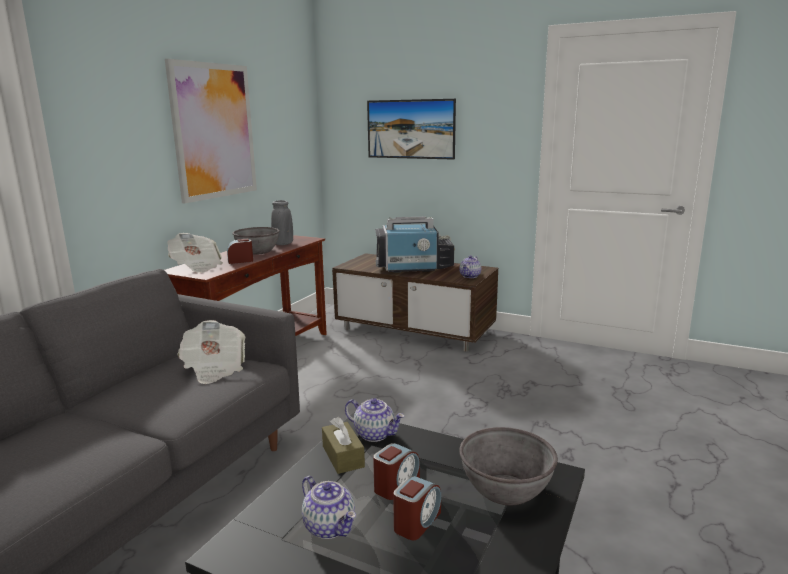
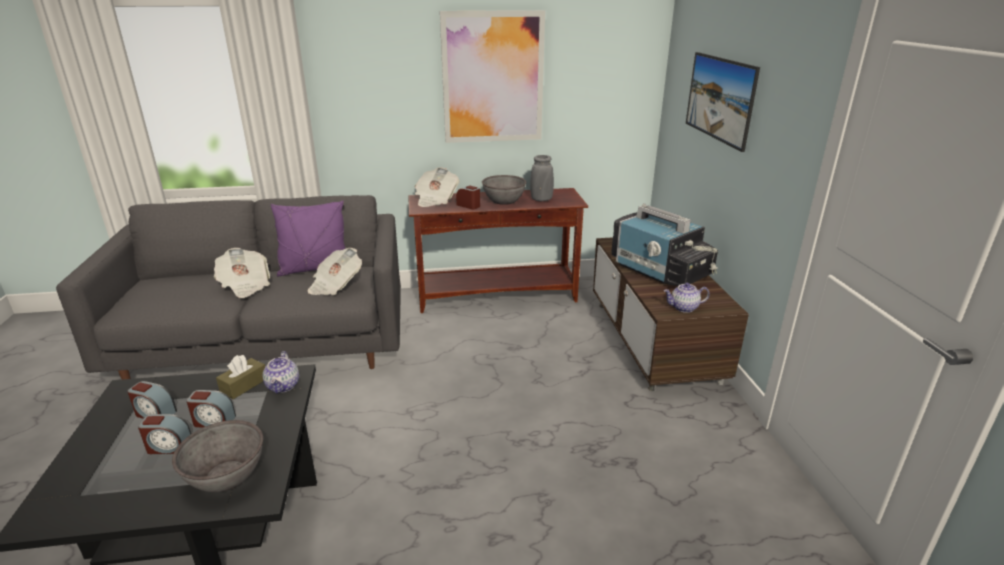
camera: 55 degrees right, 10 degrees up
(101, 417) = (245, 285): none -> newspaper
(146, 373) = (315, 269): none -> purple pillow
(330, 527) = (155, 413): teapot -> alarm clock

